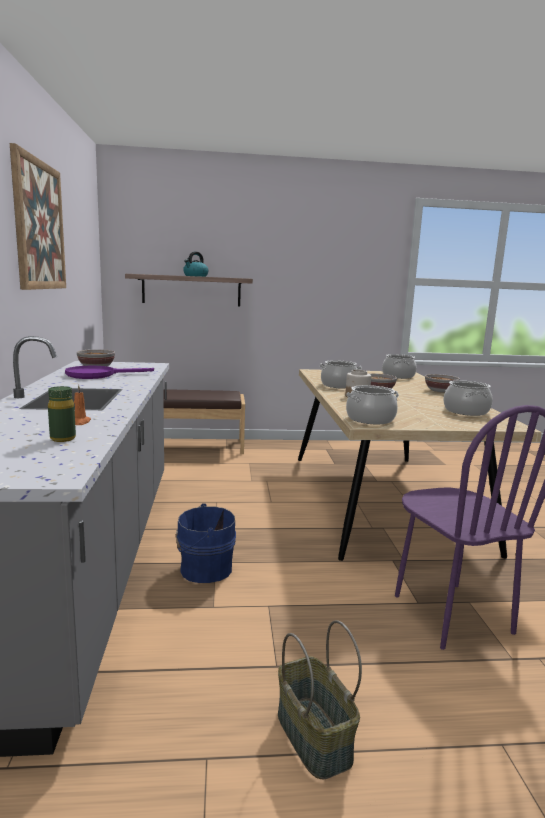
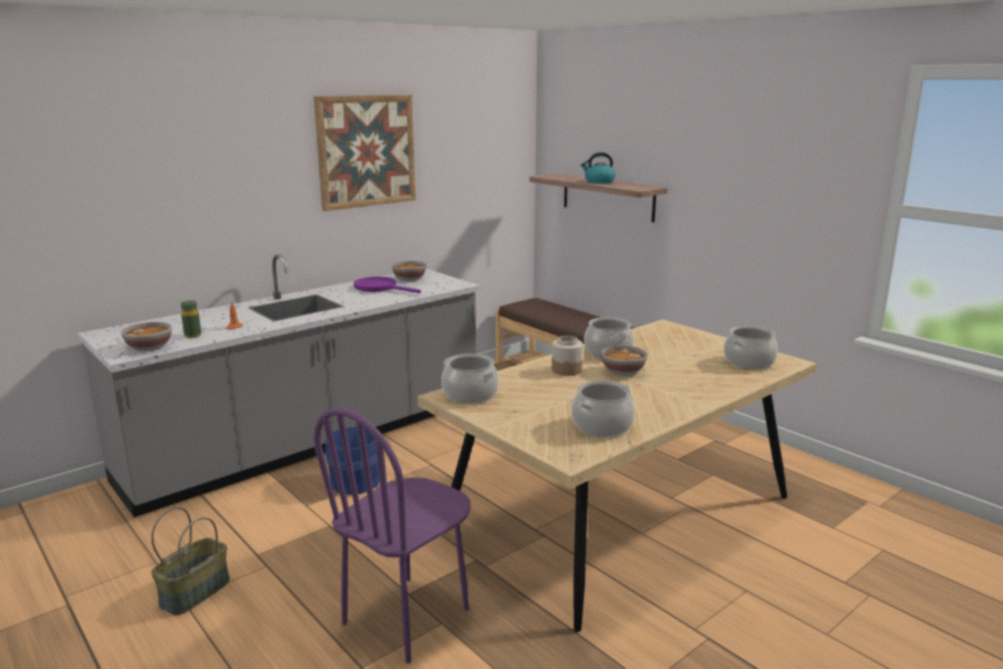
camera: 55 degrees right, 5 degrees up
(440, 391) = (703, 396): bowl -> bowl (150, 347)

